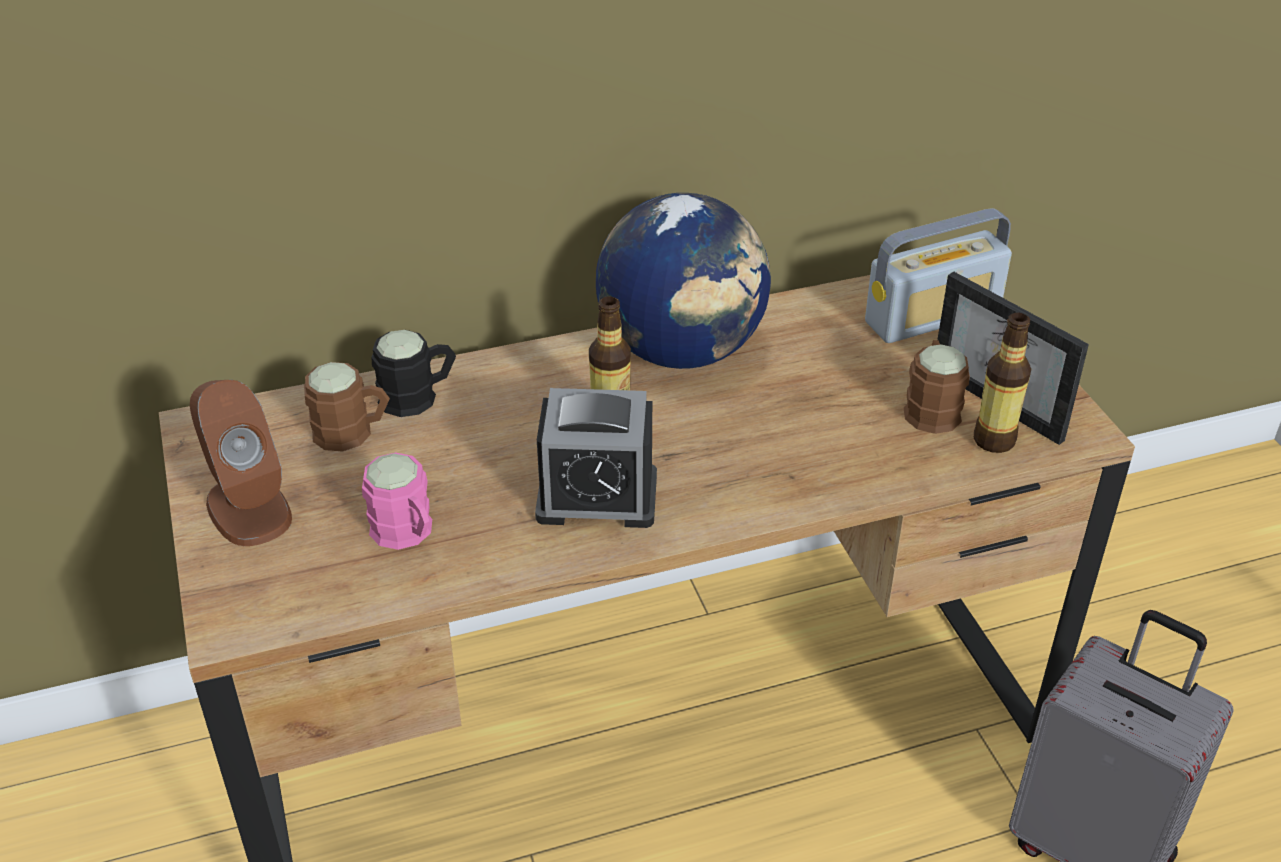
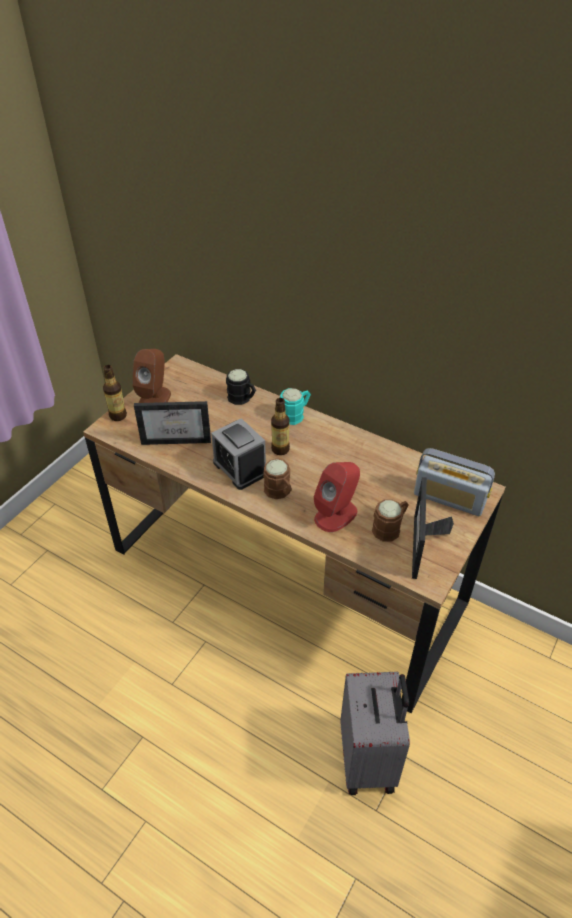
camera: 50 degrees right, 5 degrees up
(353, 433) = (210, 396): brown mug -> brown mug (280, 492)
(407, 534) = (178, 437): pink mug -> picture frame
(547, 360) = (295, 415): none -> turquoise mug
(682, 351) = (340, 443): globe -> none
(841, 446) = (336, 514): none -> red speaker
(994, 440) = (391, 557): bottle -> bottle (118, 416)

